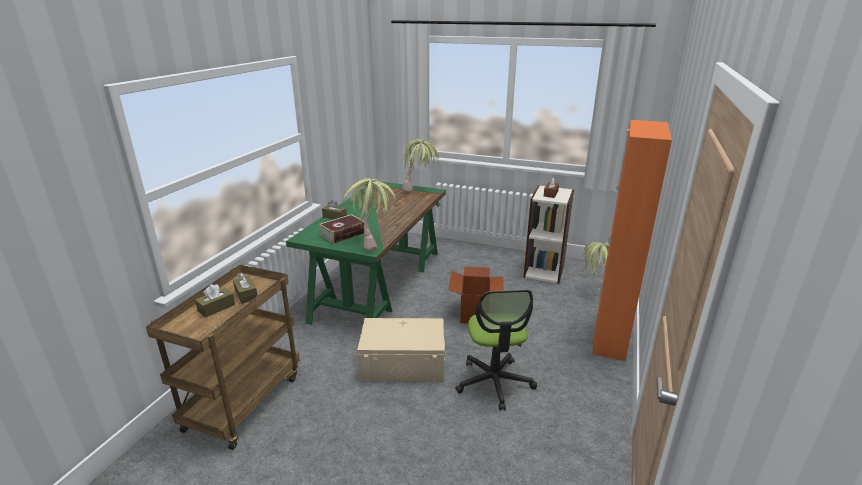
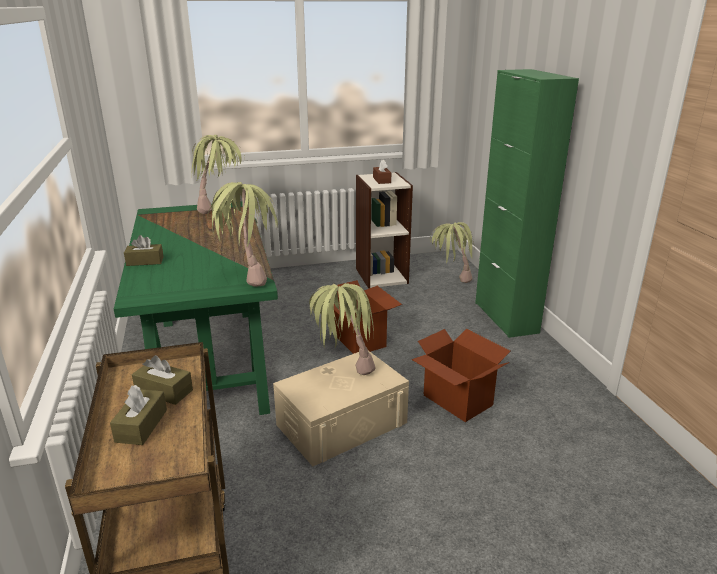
camera: 35 degrees left, 0 degrees up
(343, 234) = (190, 277): book -> none
(410, 327) = (342, 371): none -> potted plant
(494, 382) = (457, 401): office chair -> cardboard box
(610, 337) = (506, 317): orange cabinet -> green cabinet

